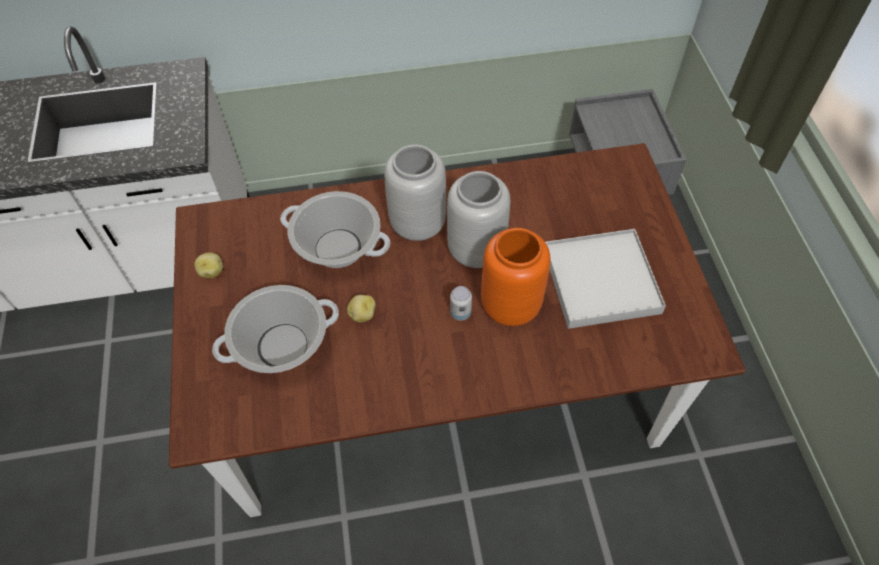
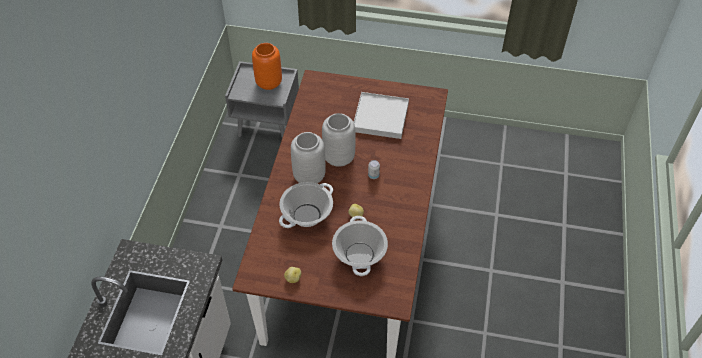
camera: 70 degrees left, 5 degrees down
(509, 306) = (379, 156): orange vase -> orange vase (269, 83)

